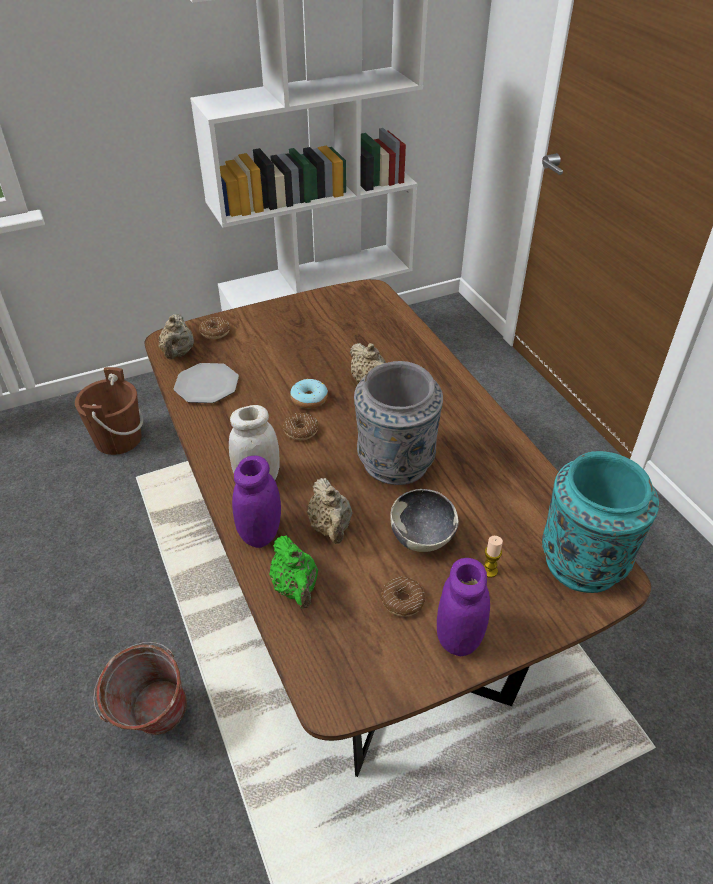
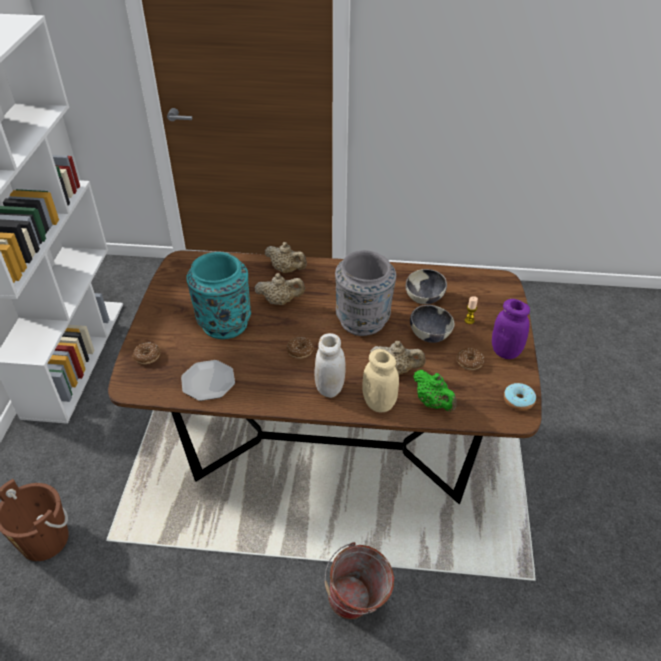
camera: 60 degrees left, 0 degrees up
(178, 353) = (153, 386): beige teapot -> beige teapot (286, 270)
(260, 533) = (379, 403): purple jar -> beige jar
(296, 588) = (433, 403): green teapot -> green teapot turned 45 degrees clockwise
(309, 399) = (272, 335): donut -> donut (518, 401)
(491, 505) = (424, 299): none -> bowl
(582, 560) = (483, 285): turquoise vase -> turquoise vase (224, 323)

